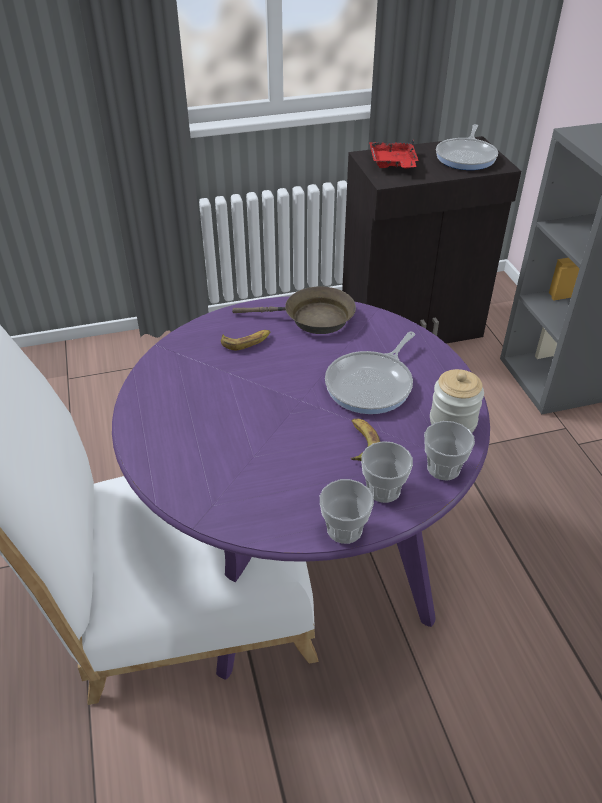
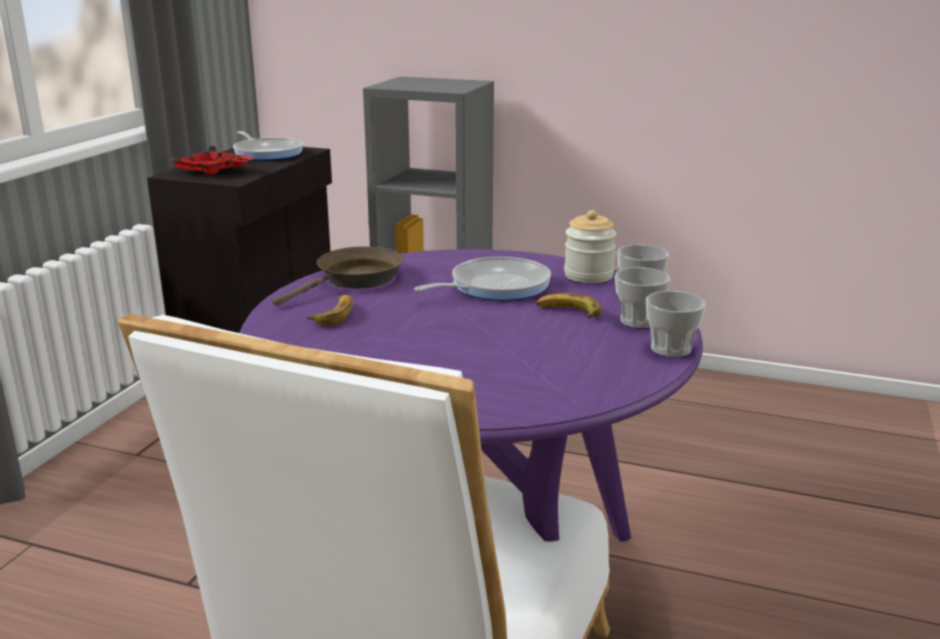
camera: 55 degrees left, 20 degrees down
(372, 384) = (494, 286): frying pan -> frying pan turned 105 degrees counterclockwise

